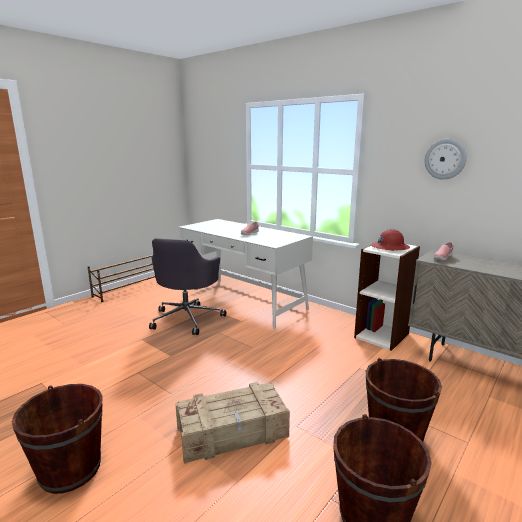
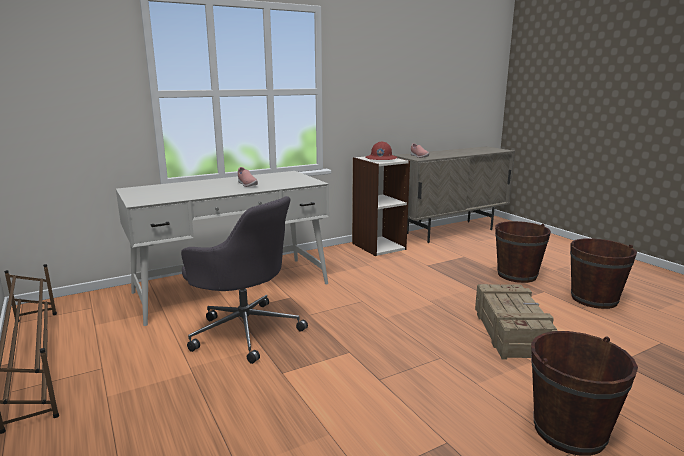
camera: 70 degrees left, 0 degrees up
(445, 159) = (392, 74): wall clock -> none

